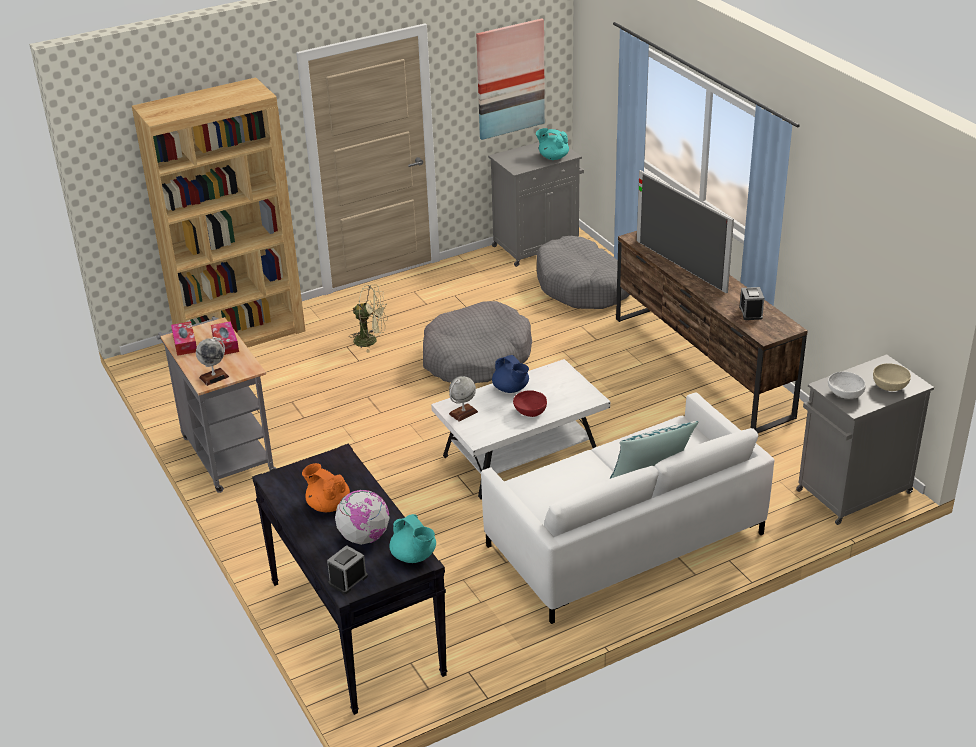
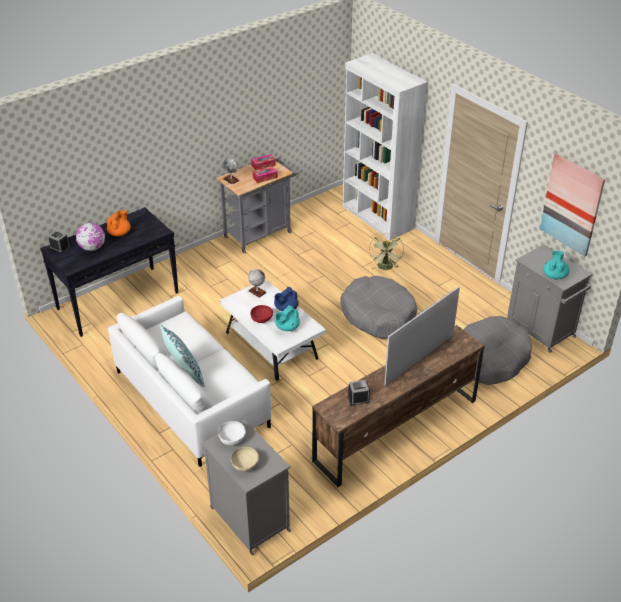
camera: 80 degrees right, 5 degrees up
(241, 335) = (377, 217): brown bookcase -> white bookcase
(414, 556) = (75, 266): turquoise teapot -> turquoise teapot (287, 327)

